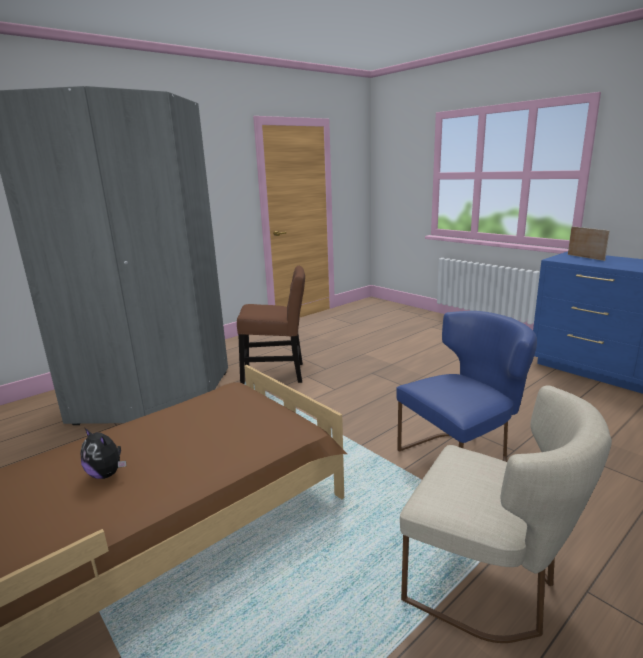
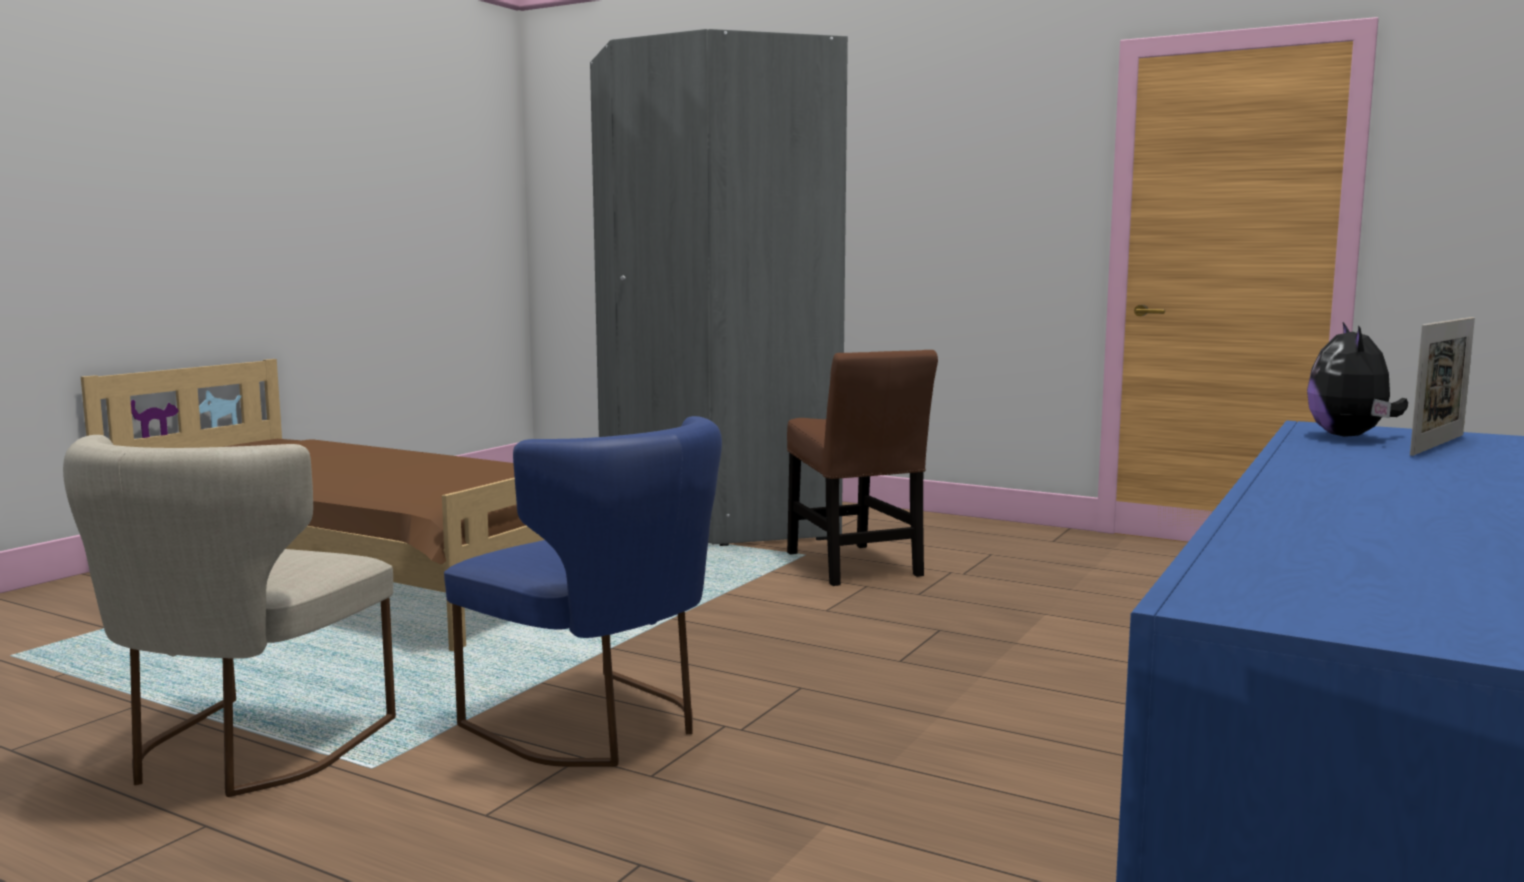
camera: 70 degrees right, 10 degrees down
(107, 474) = (335, 464): plush toy -> plush toy (1351, 436)

